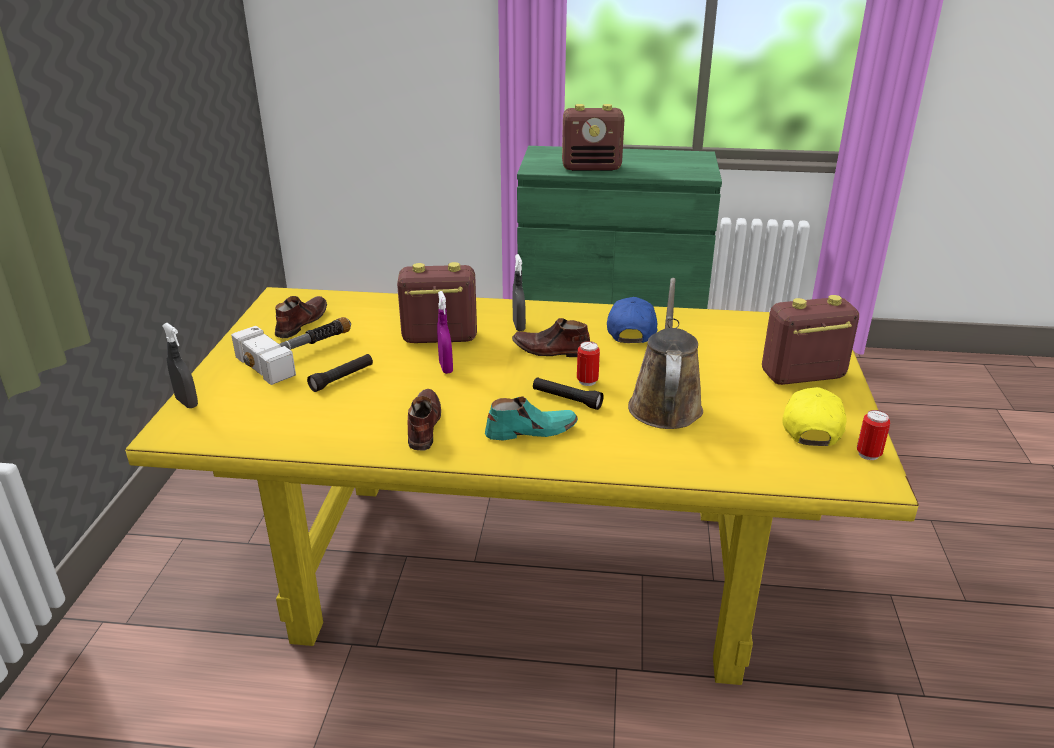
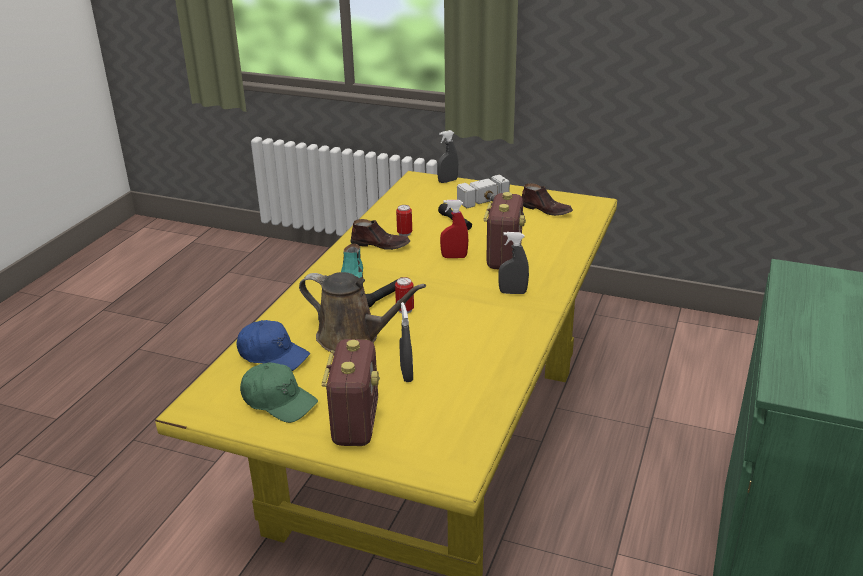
camera: 105 degrees right, 0 degrees up
(446, 367) = (454, 257): purple spray bottle -> red spray bottle
(551, 350) = (462, 301): brown shoe -> none
(592, 168) = (802, 307): radio -> none
(631, 330) = (485, 347): blue cap -> blue cap (273, 355)
(707, 362) = (406, 374): none -> grey spray bottle
(811, 426) = (278, 401): yellow cap -> green cap
(868, 454) = (223, 417): can -> can (404, 233)

